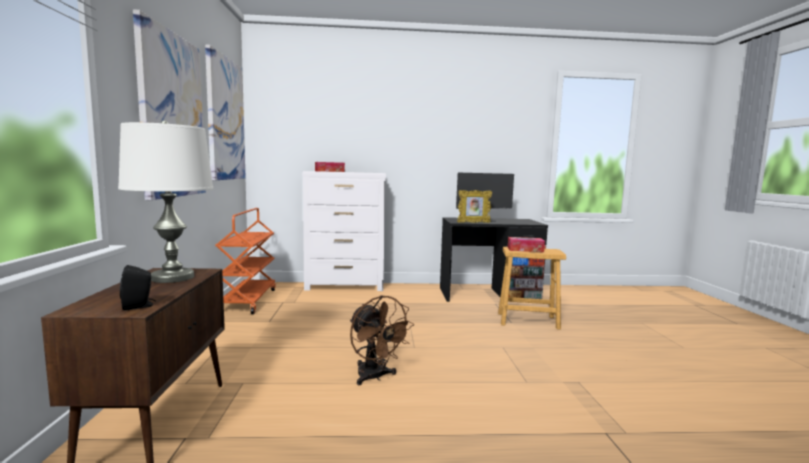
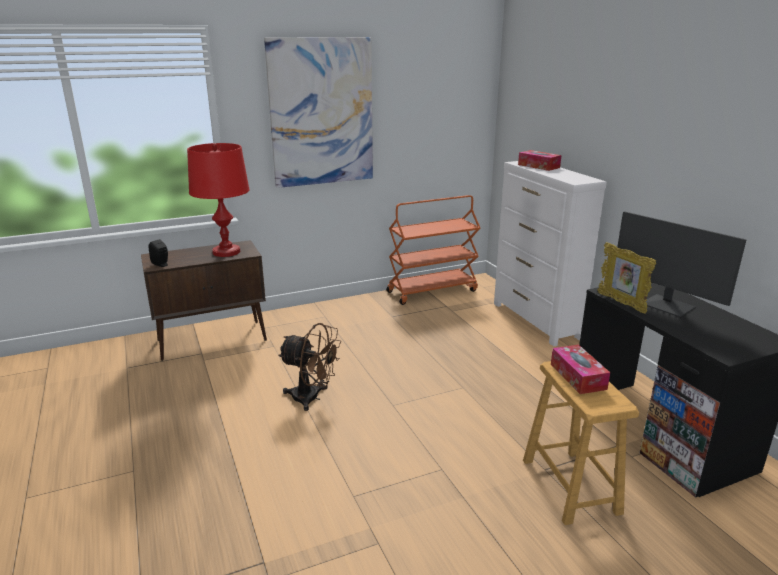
camera: 70 degrees right, 15 degrees up
(172, 277) = (226, 252): white table lamp -> red table lamp
(225, 119) = (438, 95): picture -> none
(375, 377) = (312, 398): brown fan -> brown fan turned 105 degrees counterclockwise

